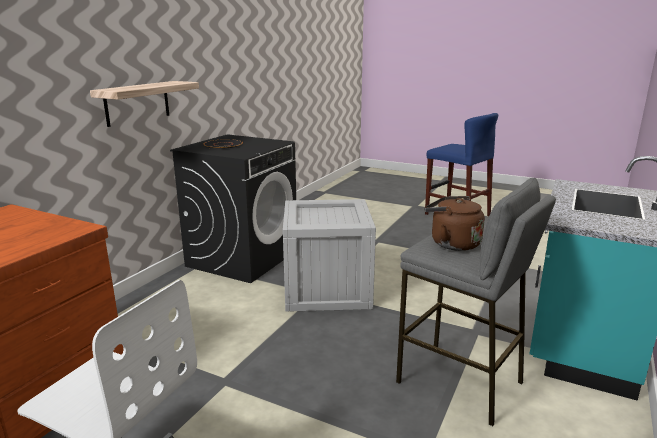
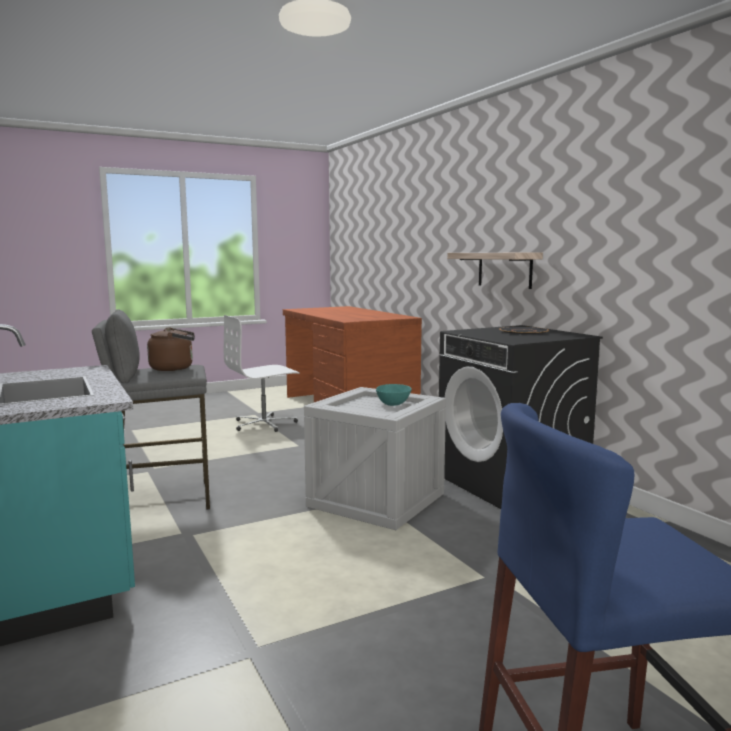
camera: 125 degrees right, 10 degrees down
(312, 214) = (393, 404): none -> turquoise bowl

